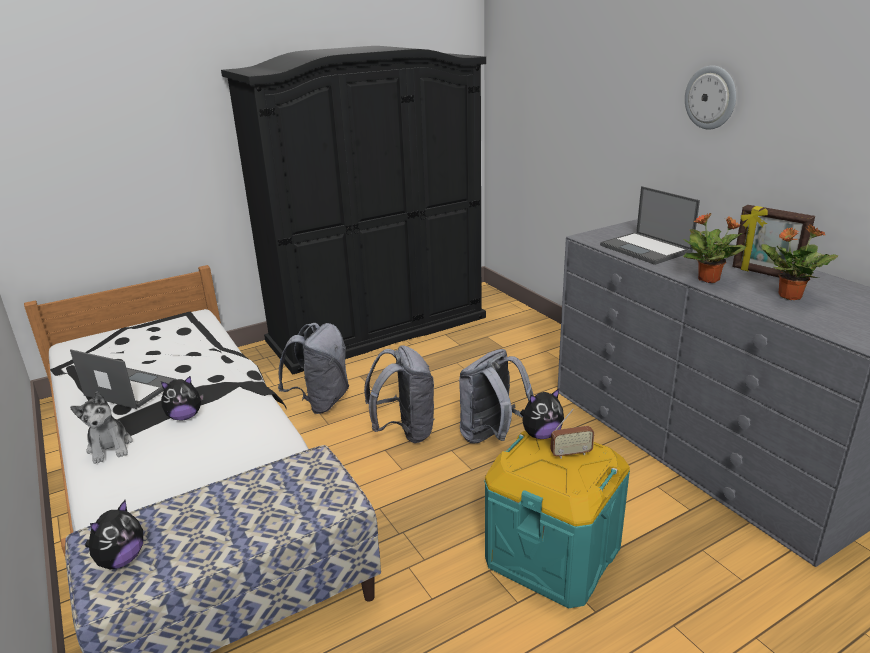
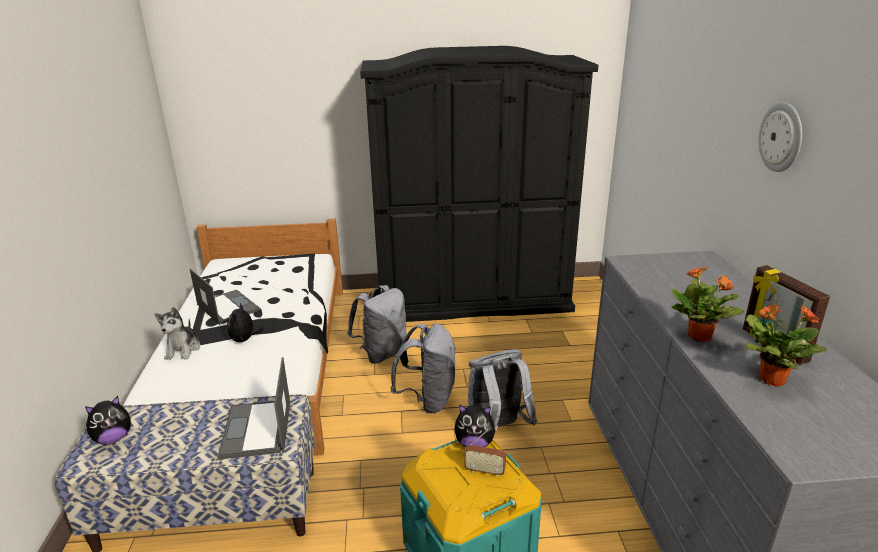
camera: 25 degrees right, 0 degrees up
(185, 416) = (244, 340): plush toy -> plush toy turned 90 degrees clockwise
(646, 249) = (671, 287): laptop -> laptop (257, 430)

